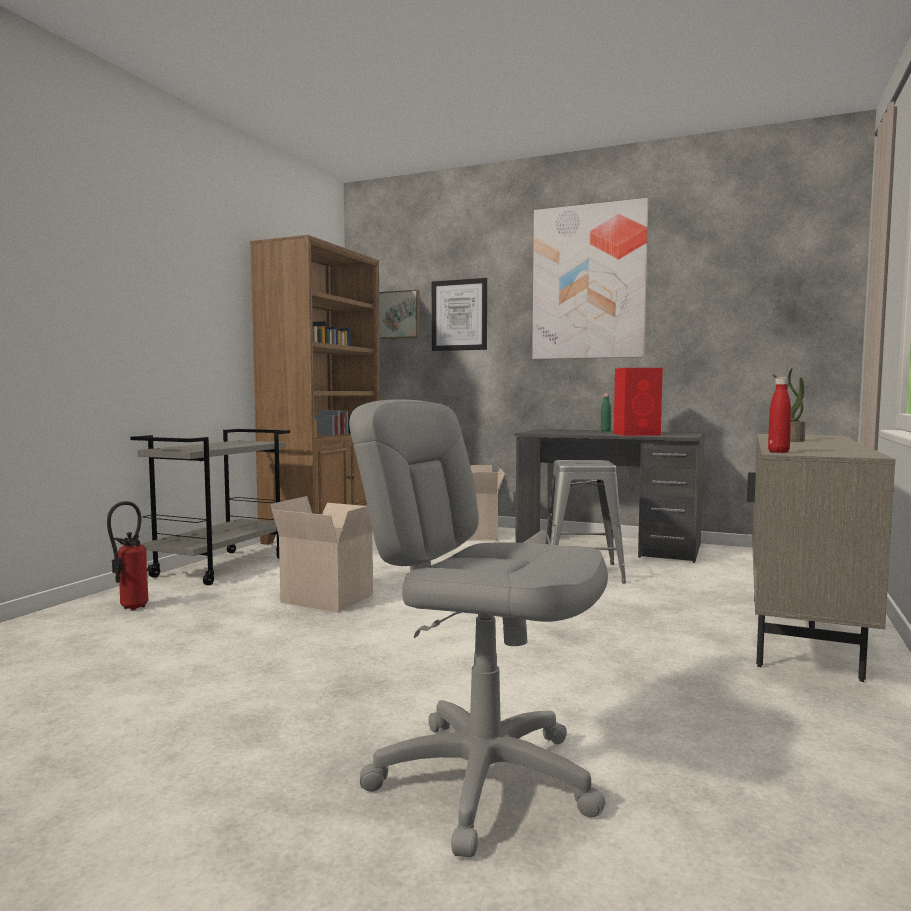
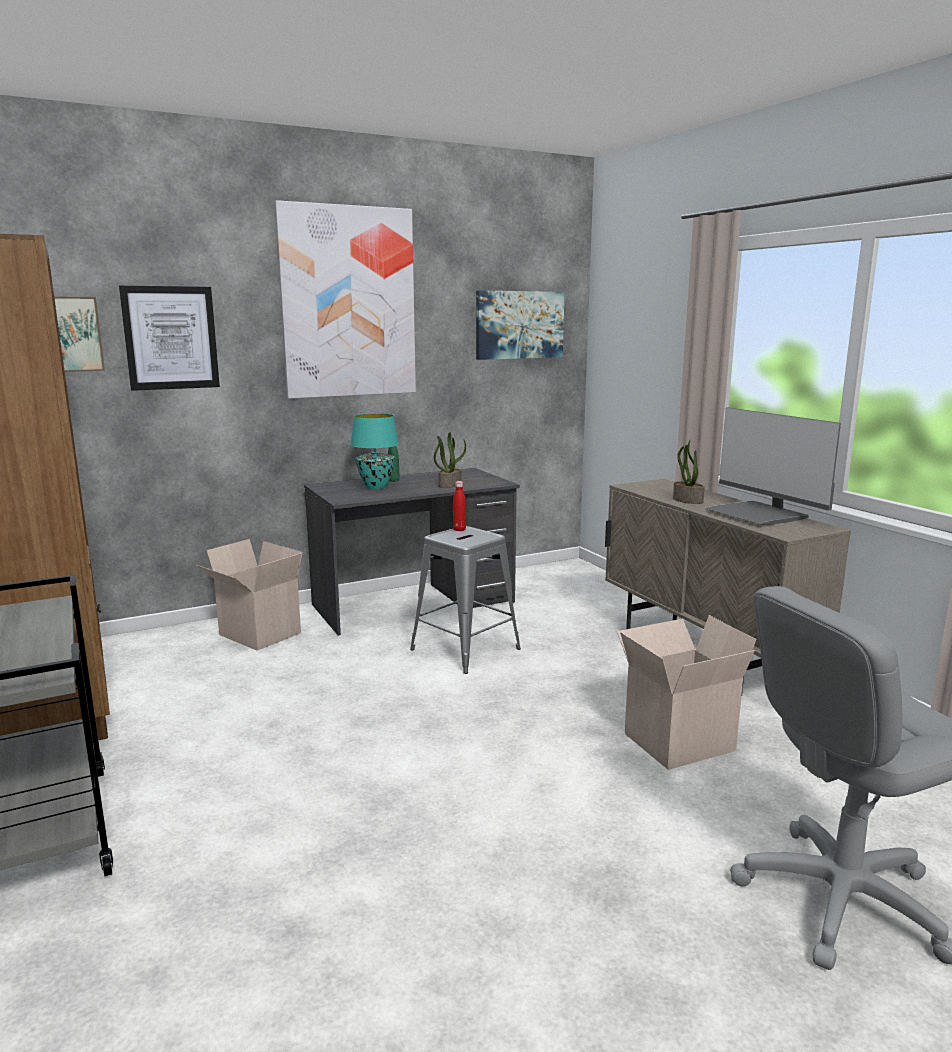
camera: 50 degrees left, 10 degrees up
(129, 608) = (93, 986): fire extinguisher -> none
(330, 598) = (326, 802): cardboard box -> cardboard box (678, 740)
(579, 431) = (376, 487): none -> turquoise table lamp
(637, 434) = (449, 485): red speaker -> potted plant
(767, 292) = (519, 325): none -> picture
(778, 452) = (779, 534): red bottle -> red bottle (459, 529)
(824, 447) = (758, 514): none -> monitor

